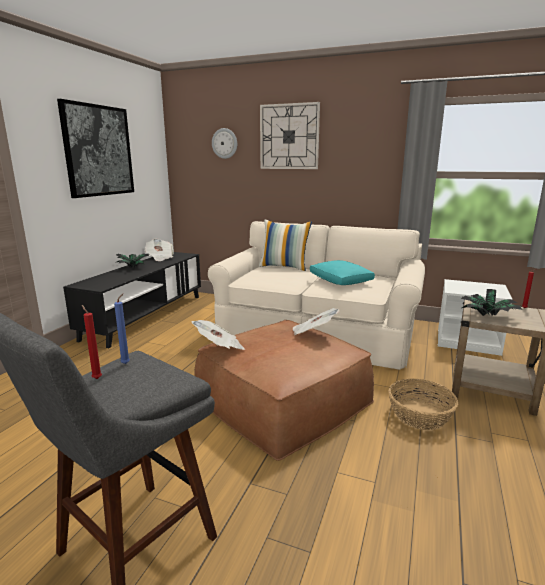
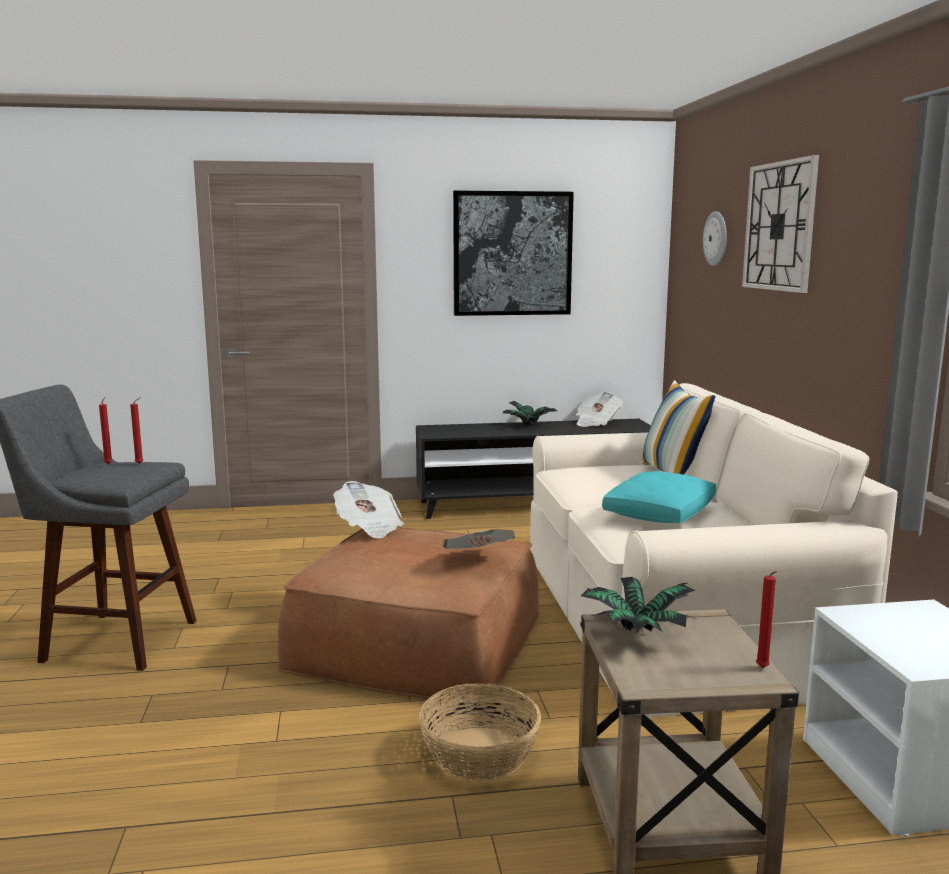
camera: 60 degrees right, 5 degrees down
(126, 363) = (140, 463): blue candle -> red candle

